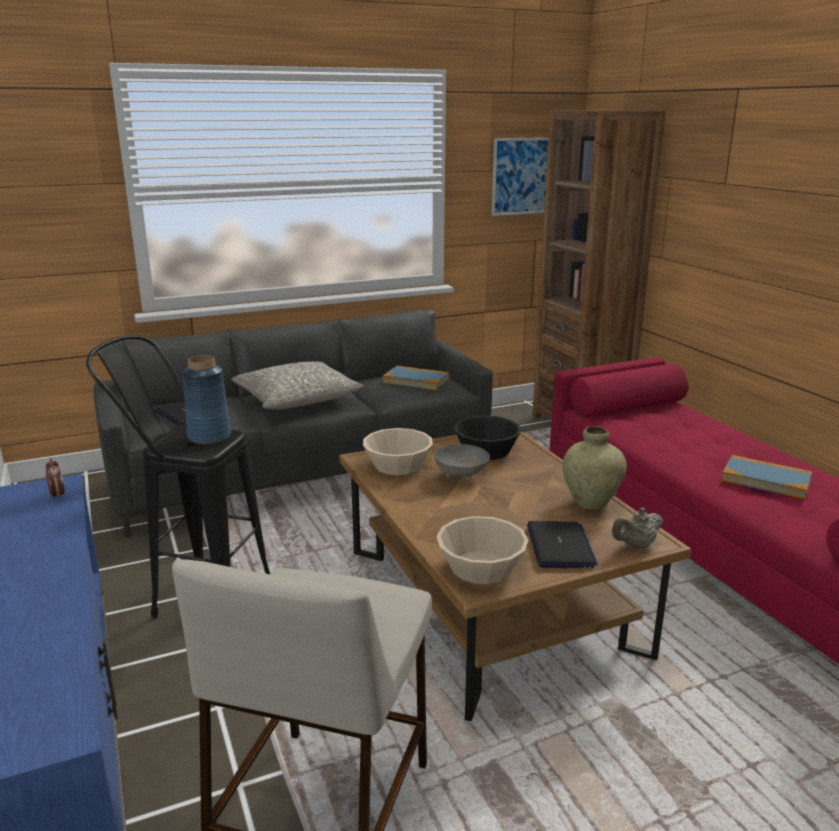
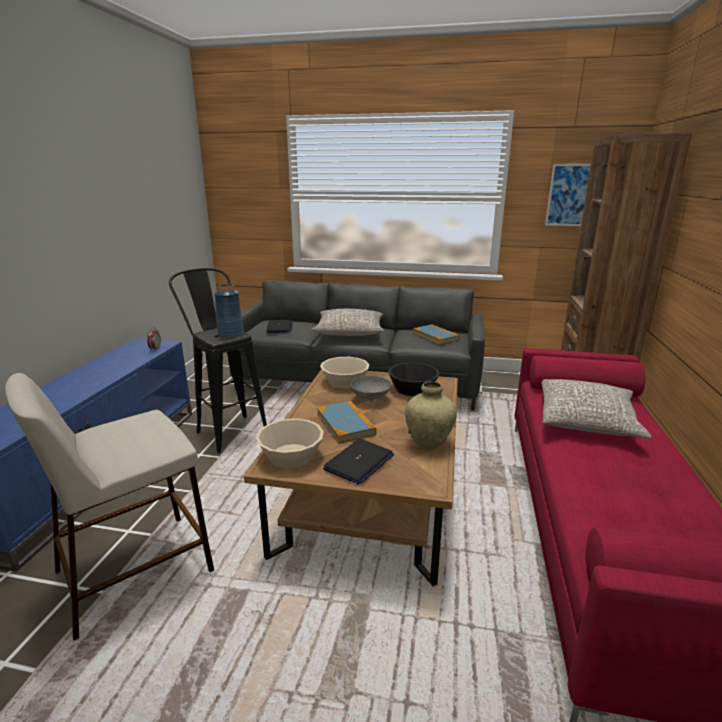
camera: 35 degrees right, 0 degrees up
(636, 545) = (412, 482): beige teapot -> none
(674, 436) = (587, 421): none -> grey pillow
(766, 480) = (621, 479): book -> book (345, 424)

